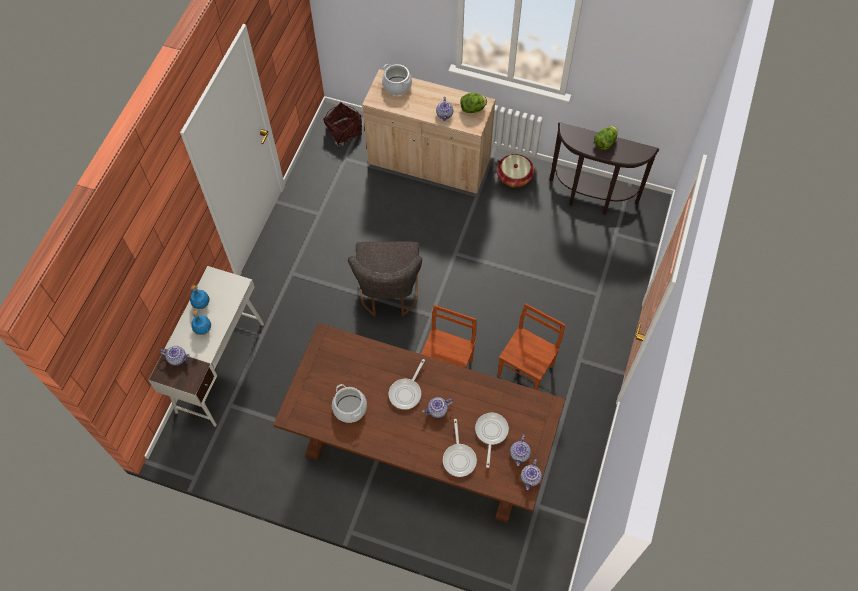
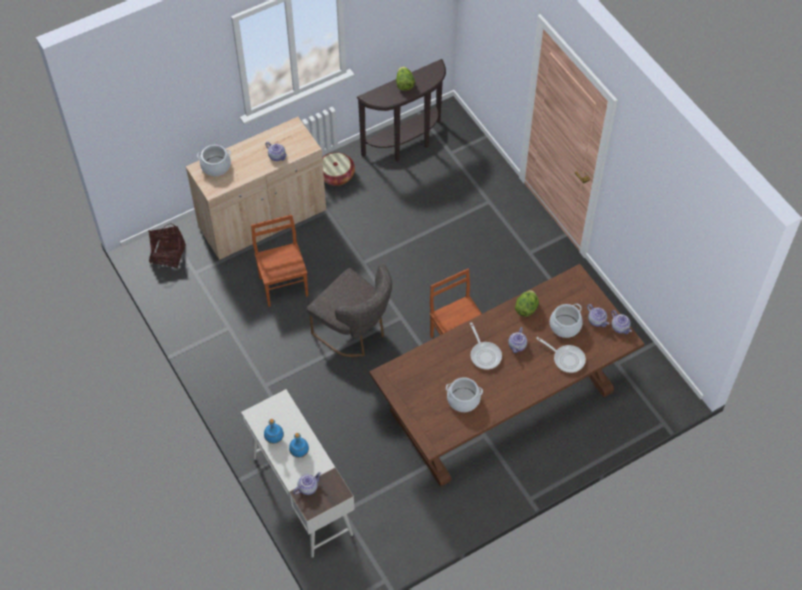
camera: 50 degrees left, 5 degrees down
(473, 109) = (291, 136): lettuce -> lettuce (526, 308)
(491, 433) = (565, 326): frying pan -> cooking pot
(526, 370) = (507, 291): brown chair -> brown chair (284, 286)

